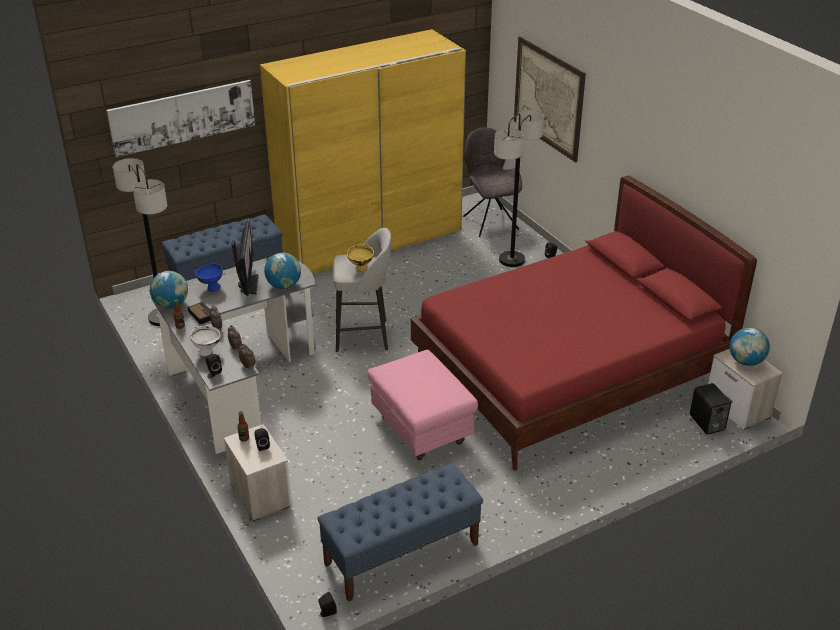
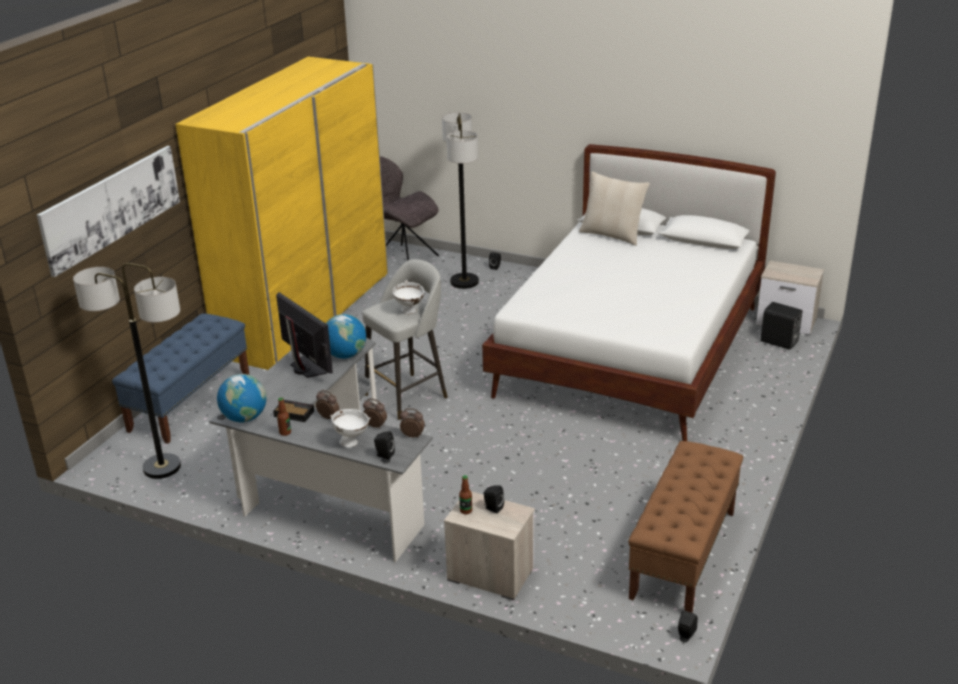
camera: 35 degrees left, 5 degrees down
(210, 288) = (268, 387): blue bowl -> none
(360, 270) = (409, 312): yellow bowl -> white bowl
(401, 554) = (683, 554): blue bench -> brown bench
(422, 430) = (567, 447): pink ottoman -> none
(548, 98) = (454, 100): picture -> none
(569, 374) = (631, 351): red bed -> white bed
(603, 265) = (612, 235): none -> beige pillow
(746, 361) = (789, 271): globe -> none

